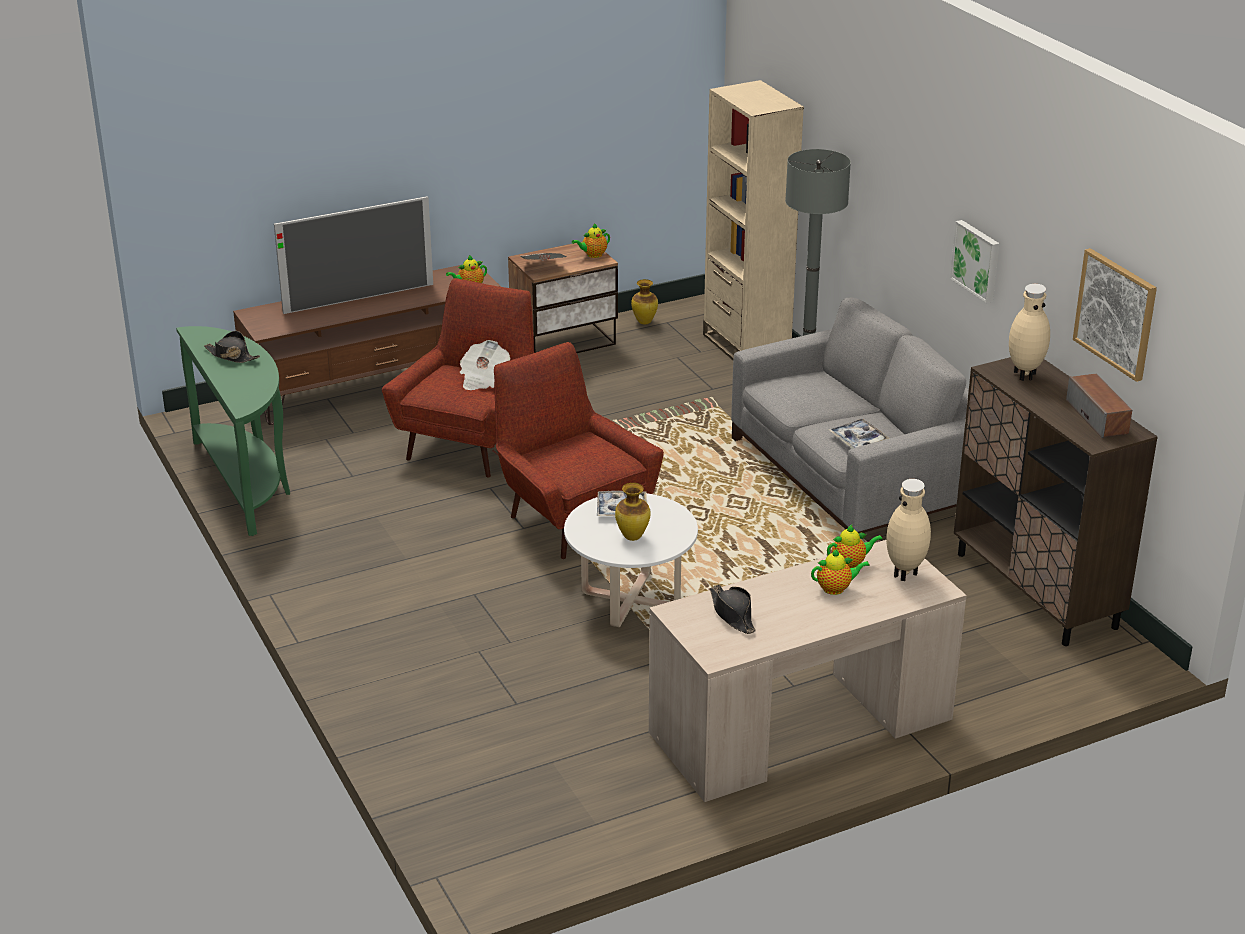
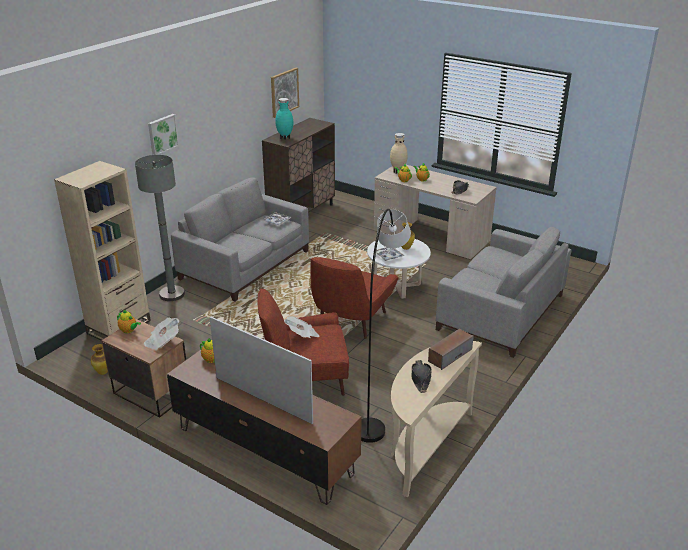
camera: 120 degrees left, 0 degrees up
(247, 482) = (424, 446): green console table -> beige console table
(375, 485) = (380, 394): none -> grey floor lamp
(435, 677) = (500, 312): none -> grey sofa
(977, 260) = (224, 133): picture -> picture (162, 134)
(1024, 375) = (285, 138): beige vase -> turquoise vase
(1097, 417) = (306, 125): speaker -> speaker (449, 355)

